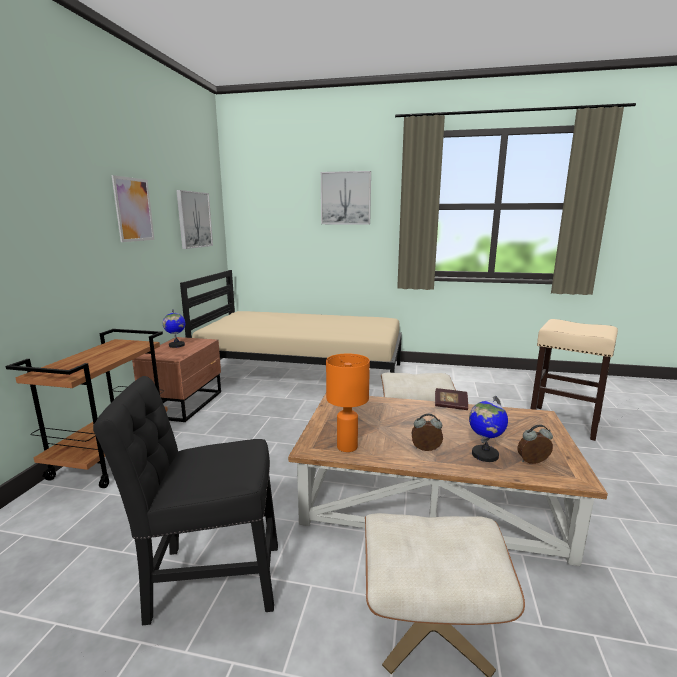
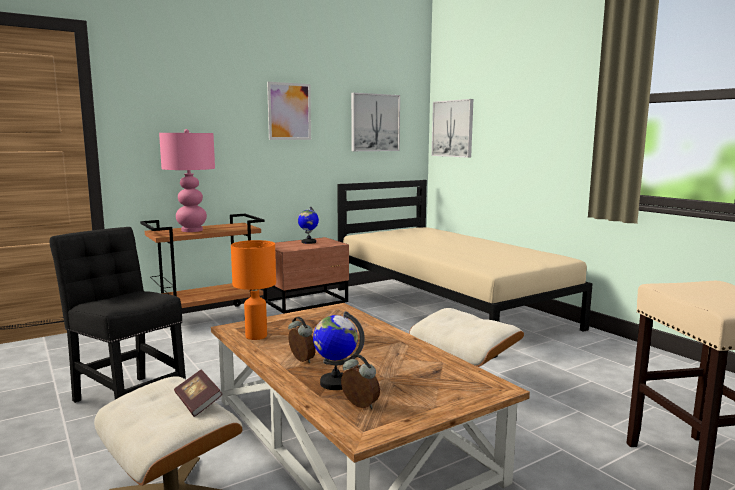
camera: 45 degrees right, 5 degrees down
(86, 361) = (191, 230): none -> pink table lamp
(345, 198) = (541, 93): picture -> picture (453, 128)
(450, 405) = (420, 345): book -> book (198, 403)

